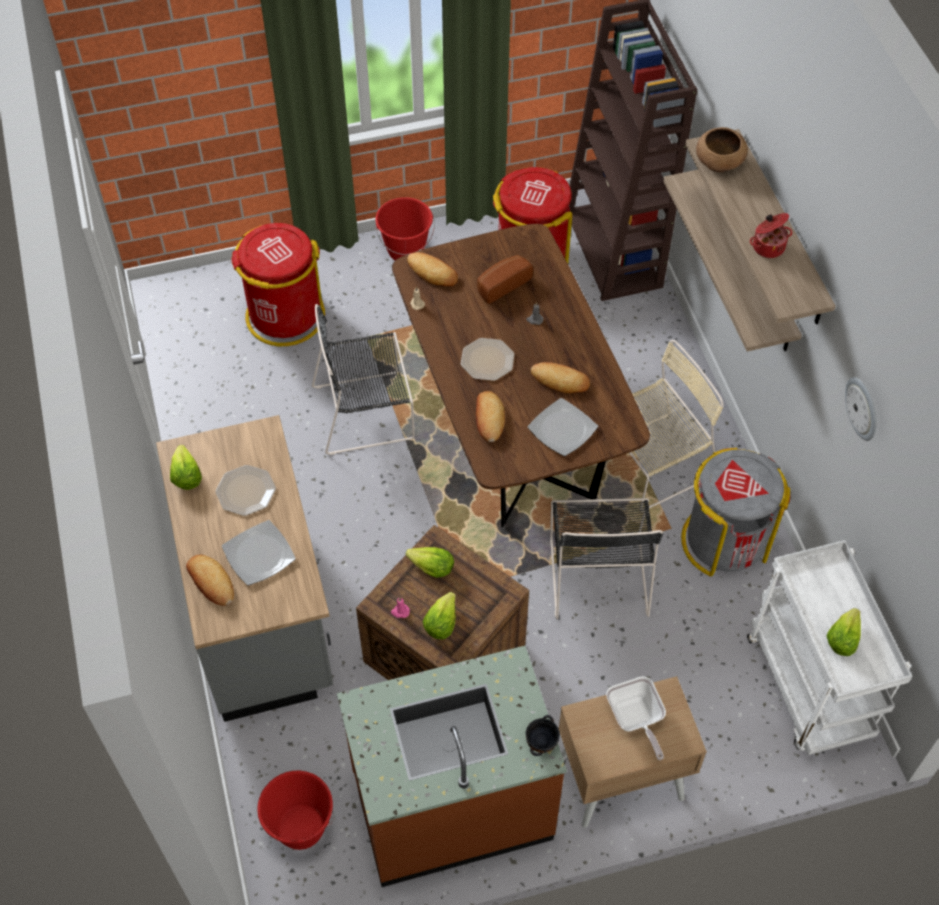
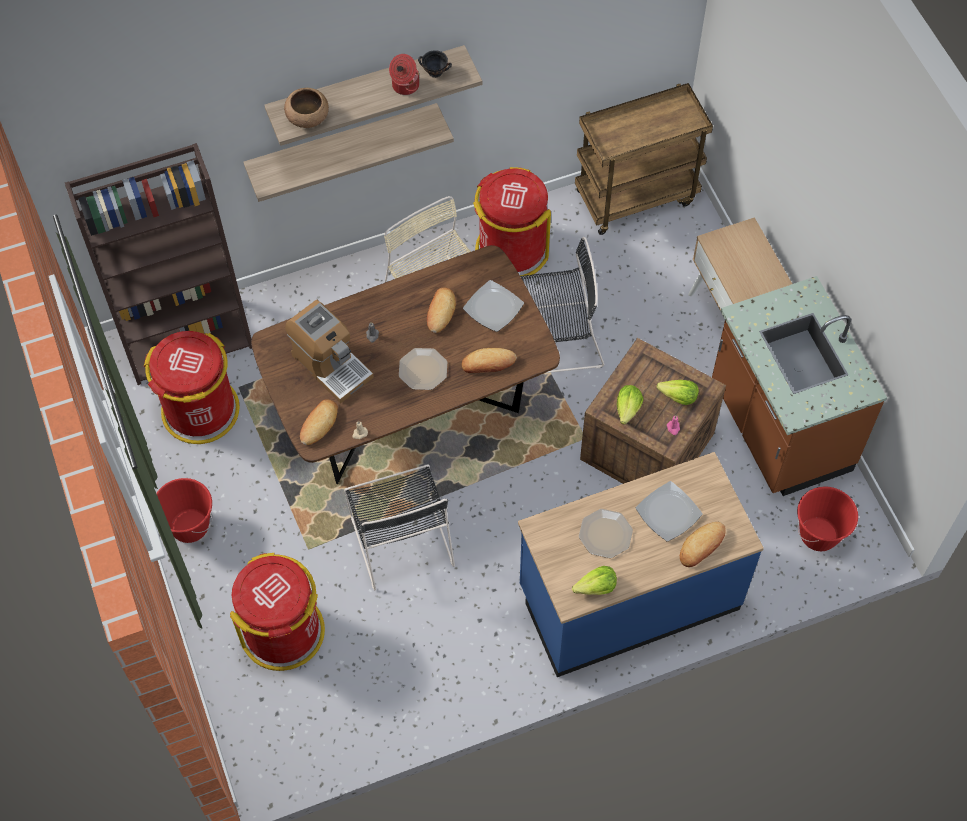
camera: 95 degrees left, 5 degrees up
(261, 610) = (628, 597): grey counter -> blue counter
(501, 284) = (331, 365): bread -> coffee machine
(541, 743) = (800, 292): black bowl -> black bowl (435, 72)
(635, 719) = (738, 261): frying pan -> none
(724, 540) = (511, 249): grey trash can -> red trash can
(810, 688) = (636, 196): white cart -> brown cart
(842, 638) = (660, 125): lettuce -> none
(862, 408) = (532, 51): wall clock -> none

